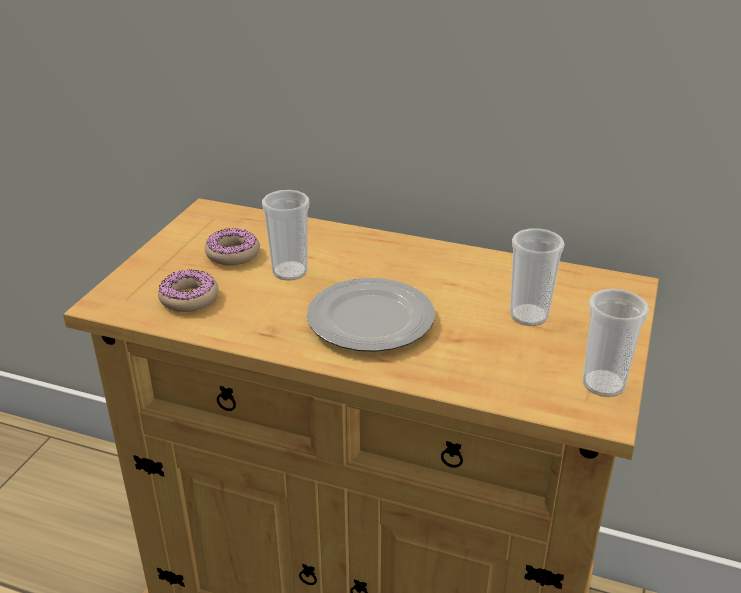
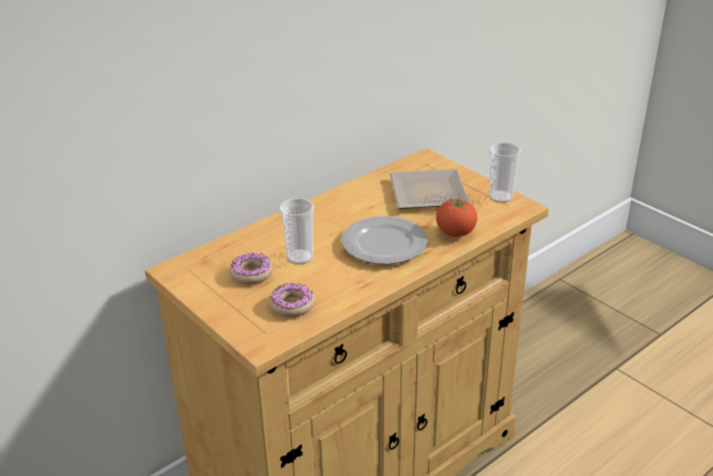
camera: 60 degrees left, 0 degrees up
(455, 370) = (455, 233): none -> tomato
(529, 316) = (426, 195): cup -> plate

